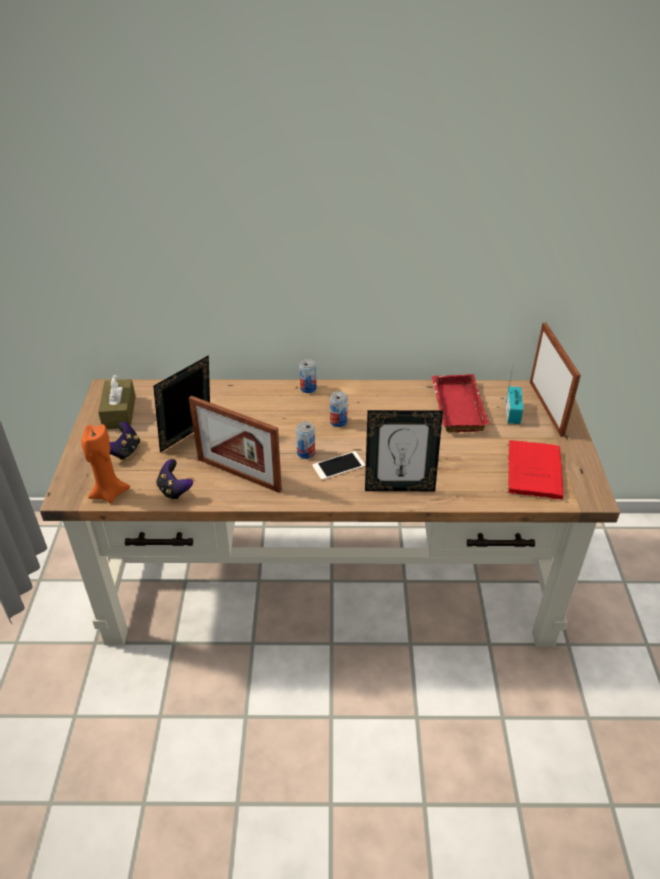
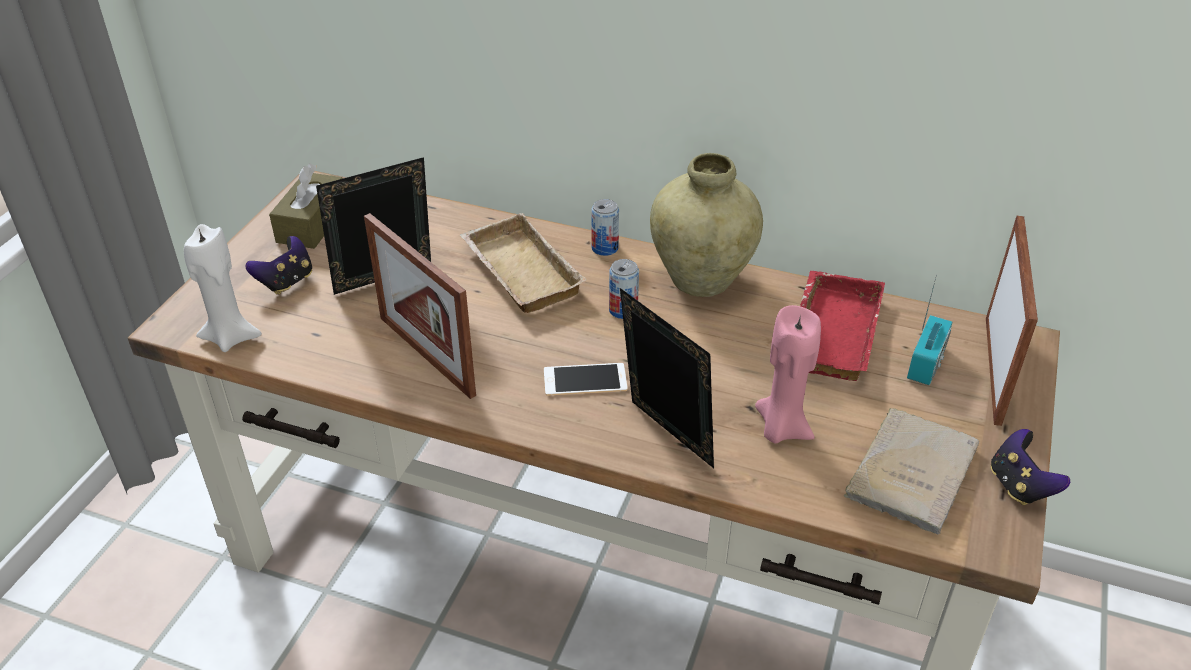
camera: 20 degrees right, 0 degrees up
(109, 493) = (230, 337): orange candle -> white candle
(174, 491) = (321, 356): game controller -> game controller (1019, 486)
(265, 413) = (517, 272): none -> beige tray
(306, 453) = (545, 347): can -> none
(372, 394) = (701, 280): none -> beige vase
(399, 487) = (664, 438): picture frame -> picture frame turned 150 degrees counterclockwise
(457, 465) = (781, 428): none -> pink candle
(533, 470) = (912, 470): red book -> beige book

